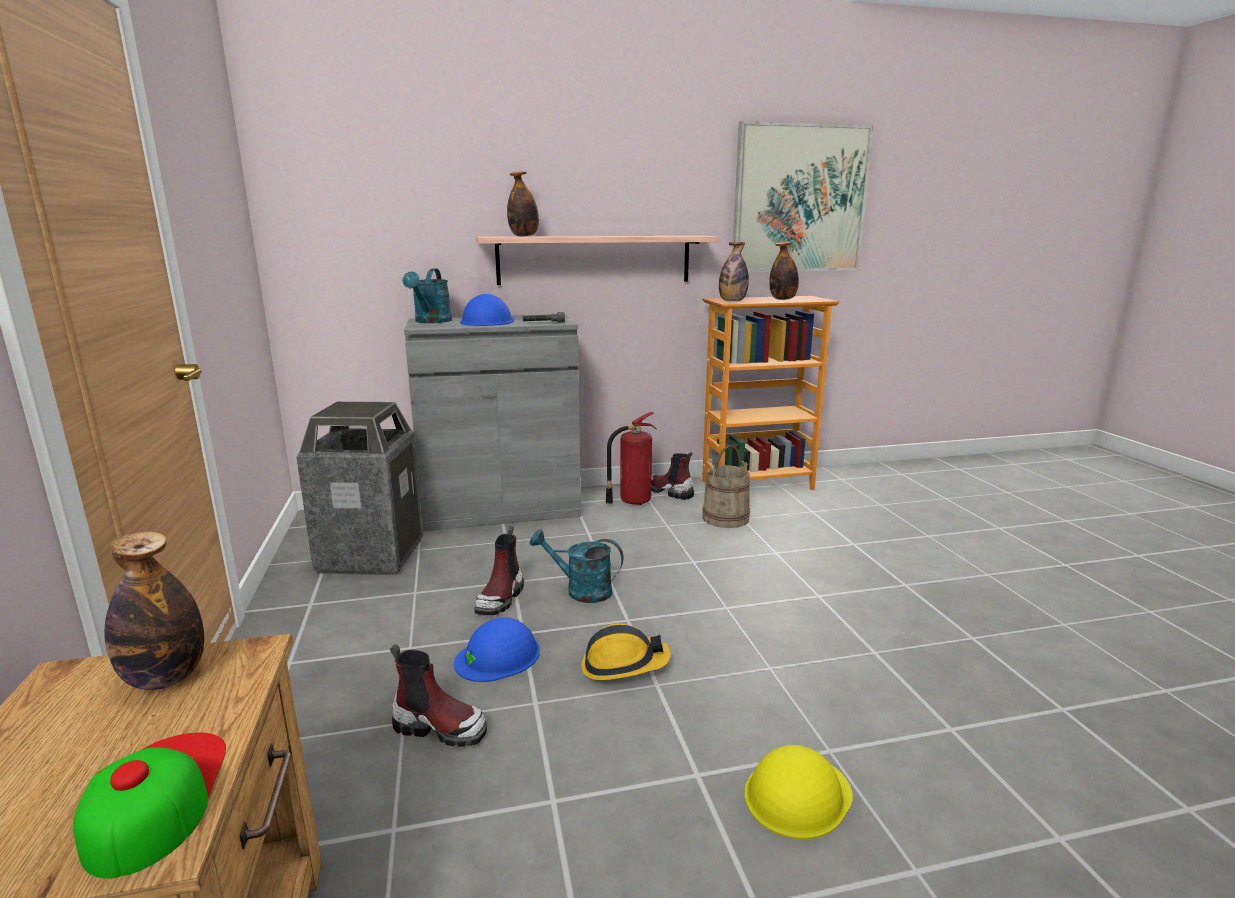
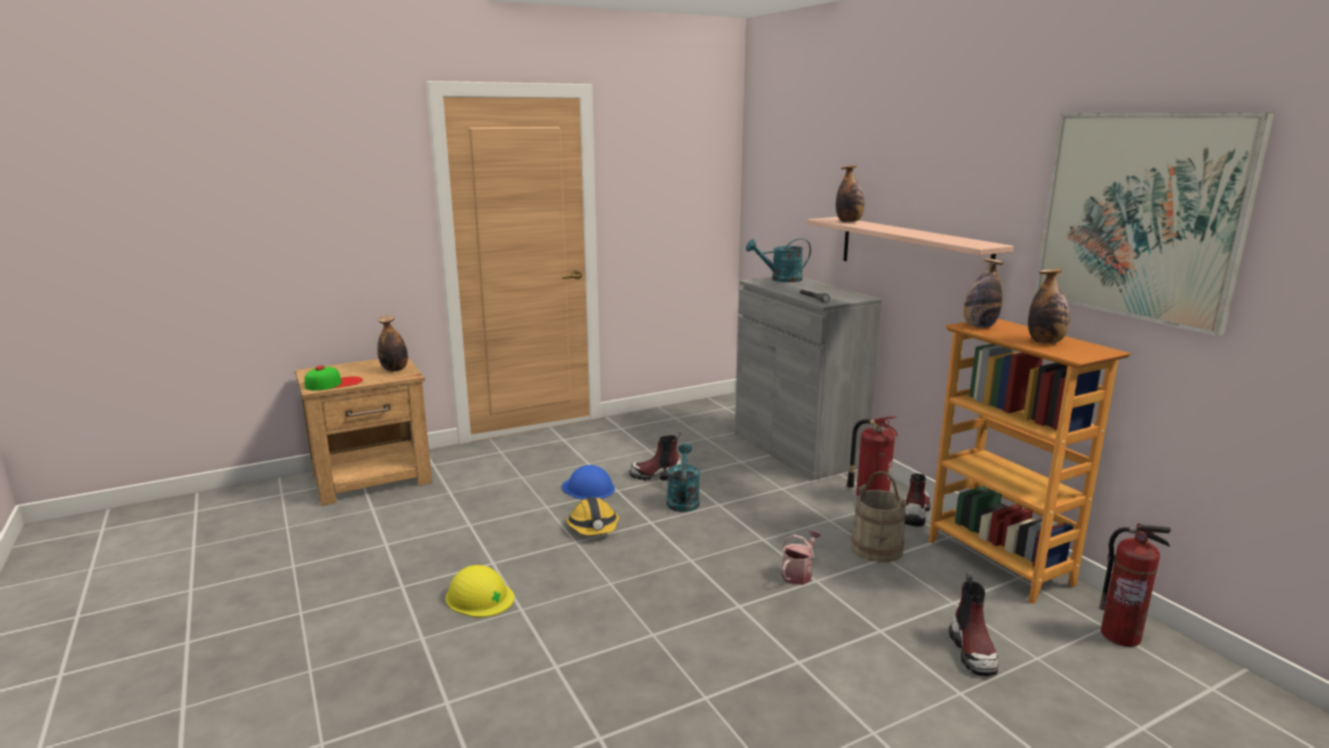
camera: 75 degrees right, 0 degrees up
(371, 555) = (688, 427): trash can -> none
(440, 727) = (519, 486): boot -> boot (973, 652)
(487, 321) = (801, 288): blue hard hat -> none
(763, 557) = (798, 573): none -> watering can
(851, 478) = (1120, 636): none -> fire extinguisher

